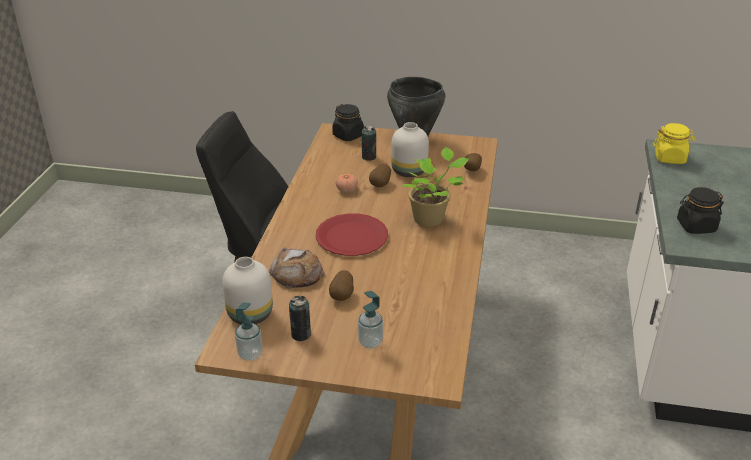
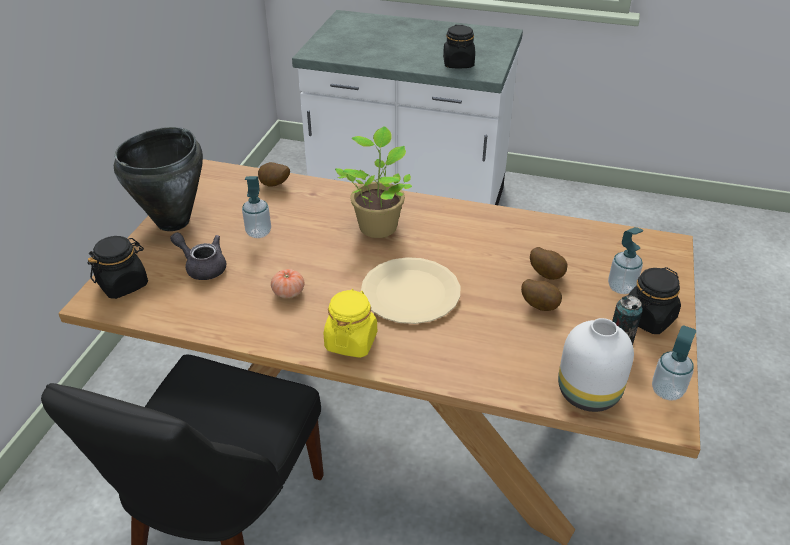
camera: 85 degrees left, 5 degrees up
(297, 273) = (493, 346): bread -> none
(331, 354) = (648, 318): none -> black jar
(351, 237) = (410, 293): red plate -> beige plate
(369, 157) = (202, 267): can -> grey teapot
(381, 185) = (285, 260): potato -> potato (547, 274)
(410, 171) = (258, 232): white vase -> soap dispenser
(670, 158) = (336, 53): yellow jar -> yellow jar (351, 341)

